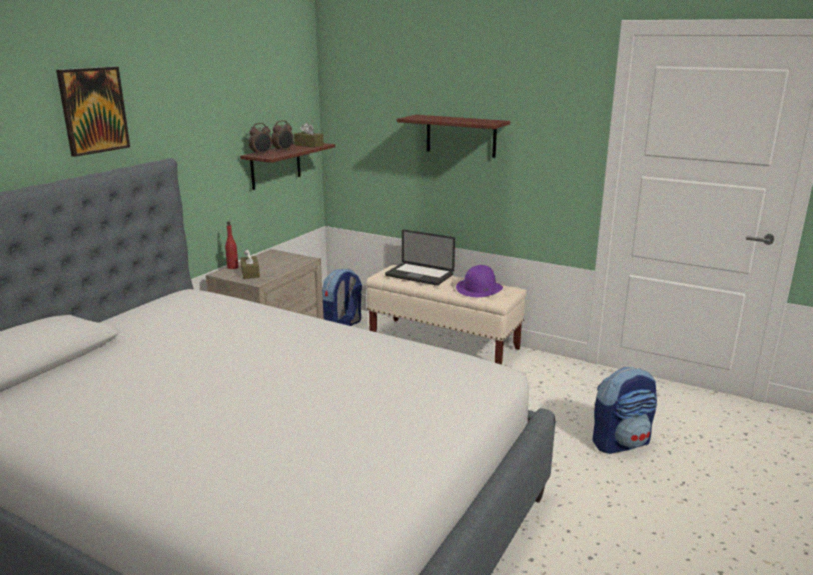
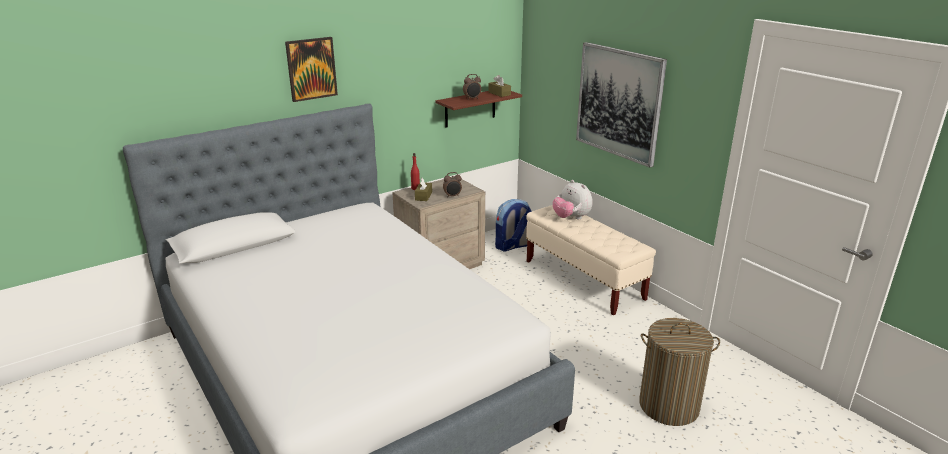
camera: 25 degrees right, 5 degrees up
(261, 154) = (451, 101): alarm clock -> alarm clock (452, 196)
(419, 275) = (571, 218): laptop -> plush toy
(461, 136) = (619, 102): shelf -> picture
(479, 288) = (611, 240): purple hat -> none
(621, 442) = (669, 406): backpack -> laundry basket

